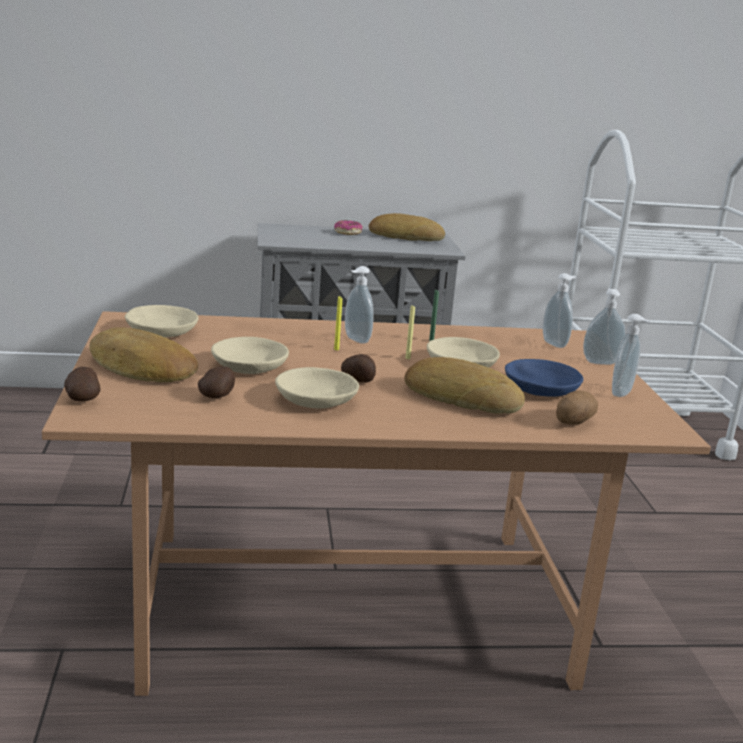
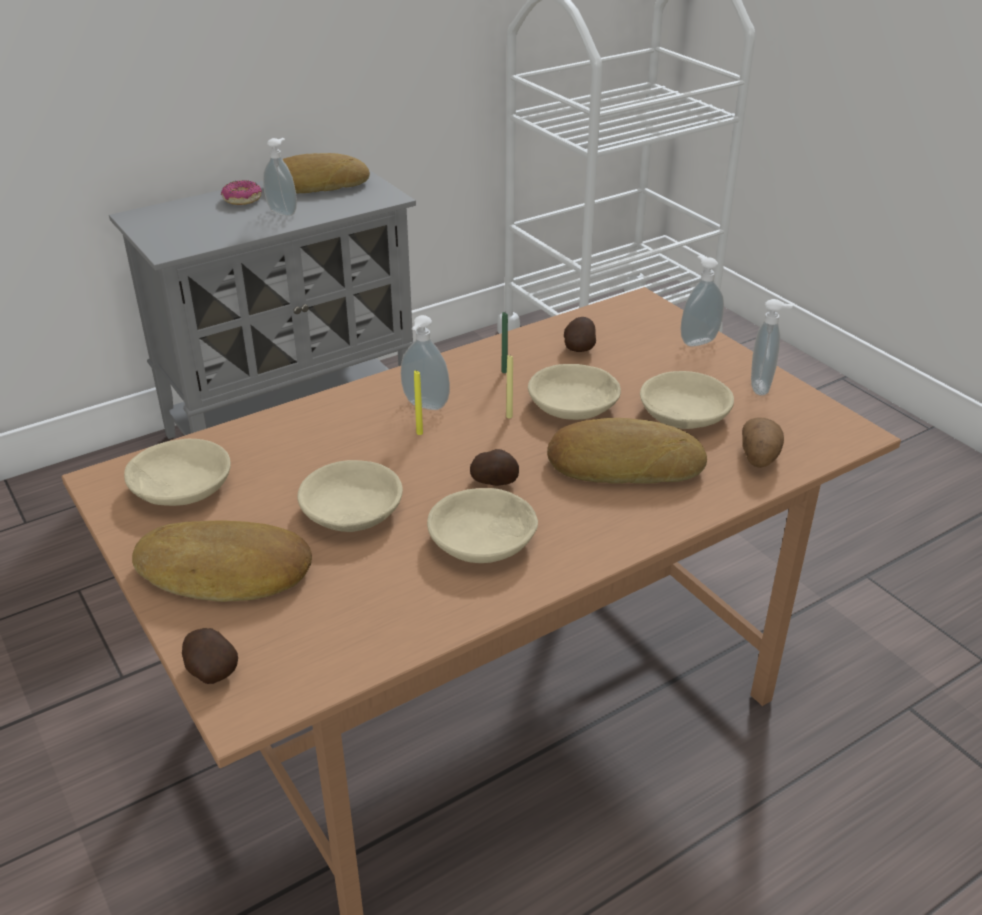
camera: 25 degrees left, 15 degrees up
(218, 396) = (369, 586): potato -> potato (579, 347)
(540, 388) = (682, 413): blue bowl -> beige bowl
(555, 344) = (631, 326): soap dispenser -> soap dispenser (283, 212)

